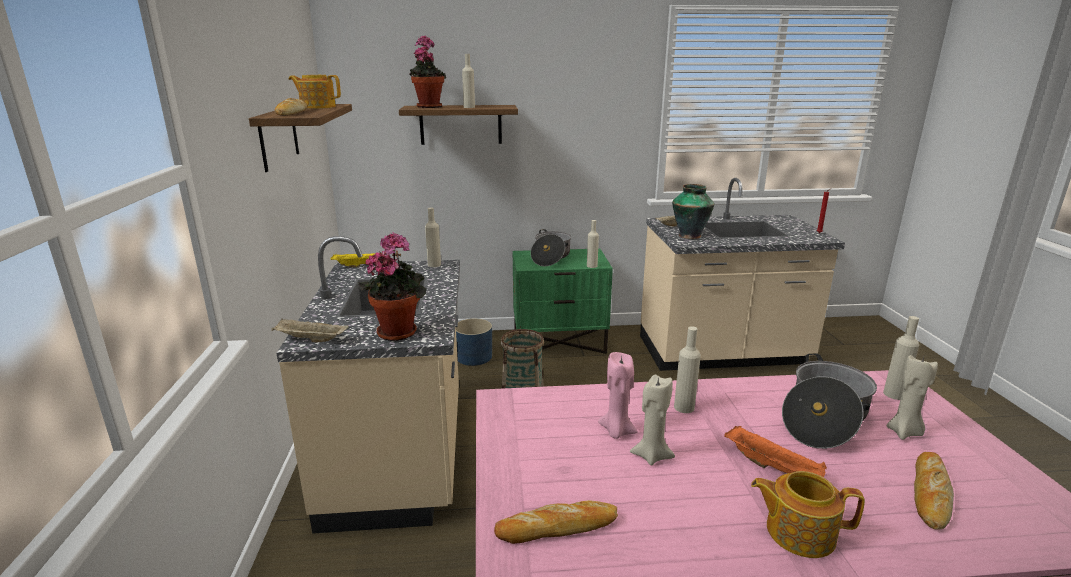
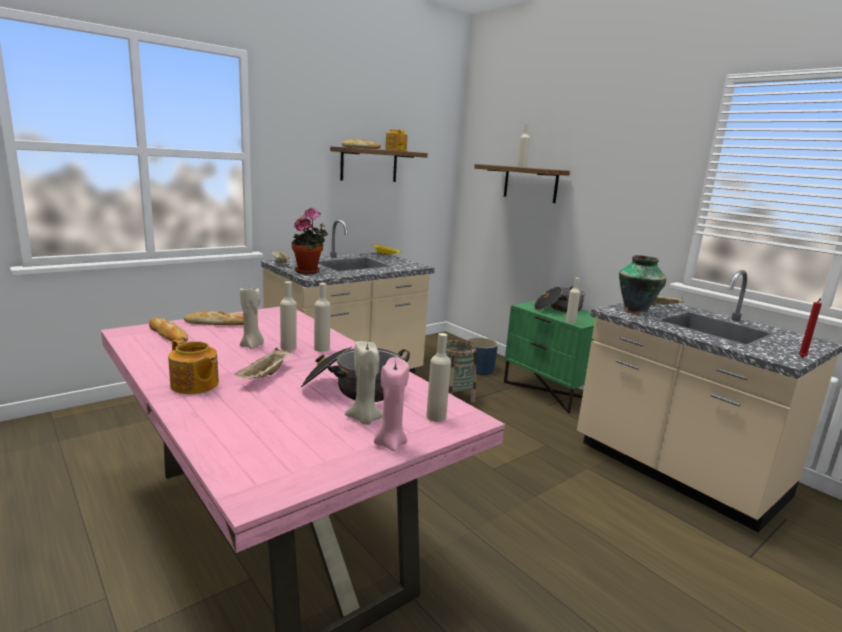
camera: 55 degrees right, 5 degrees down
(428, 106) = (502, 165): potted plant -> none
(434, 264) = (414, 264): beige bottle -> beige bottle (288, 348)
(616, 431) = (272, 336): pink candle -> pink candle (390, 443)
(773, 467) = (265, 376): orange tray -> beige tray
(798, 532) = (194, 385): teapot -> teapot turned 150 degrees clockwise
(930, 494) = (271, 426): bread -> bread (218, 323)

